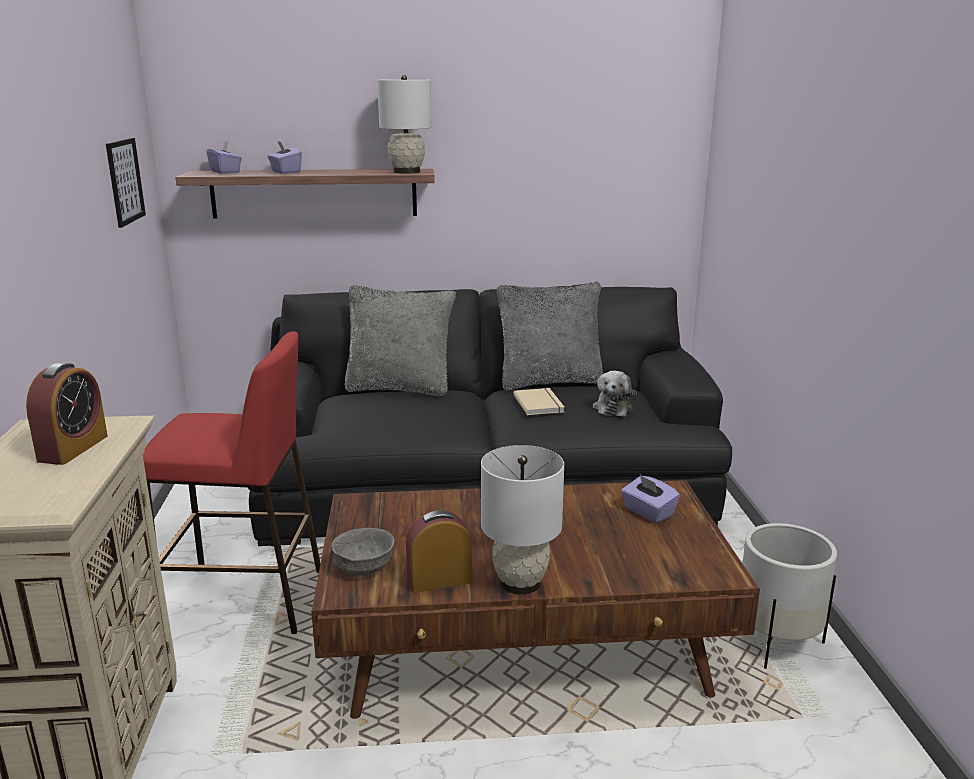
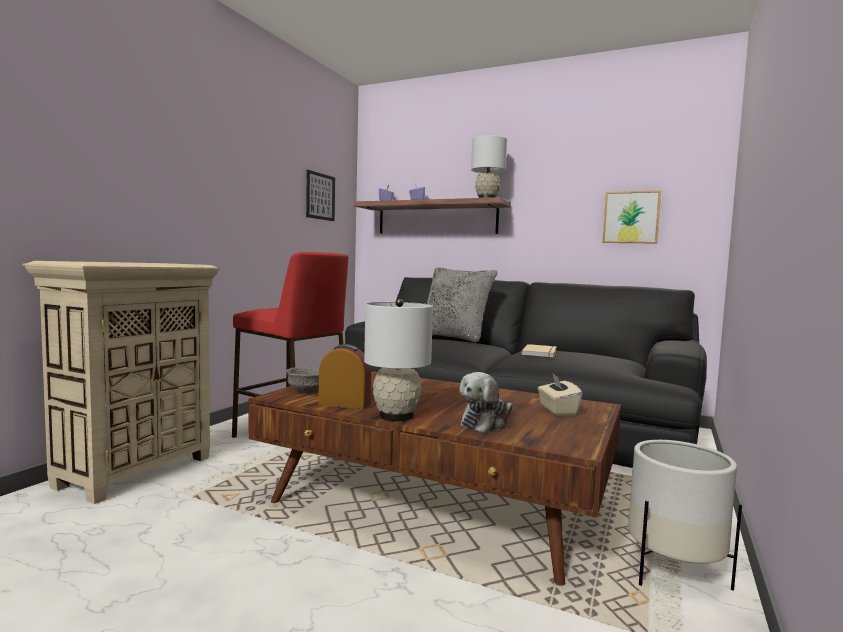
camera: 30 degrees right, 15 degrees down
(73, 448) = (153, 263): alarm clock -> none
(551, 383) = (567, 350): grey pillow -> none
(595, 191) = (631, 217): none -> picture
(613, 407) = (599, 362): plush toy -> plush toy (486, 423)
(648, 512) = (557, 410): purple tissue box -> beige tissue box

